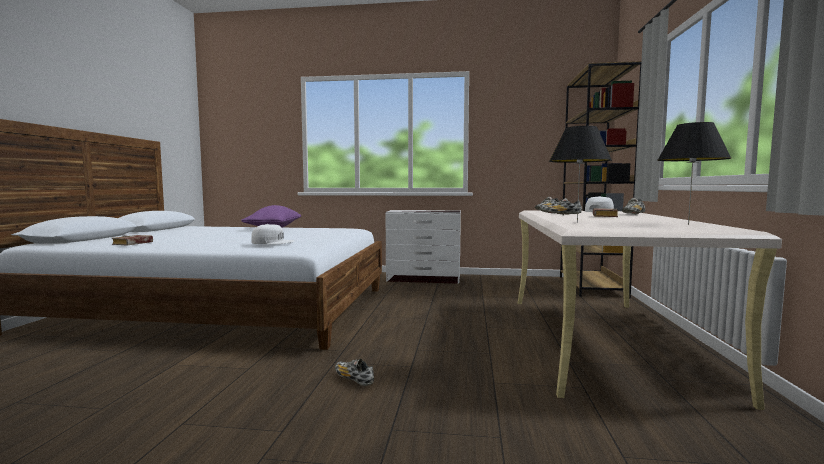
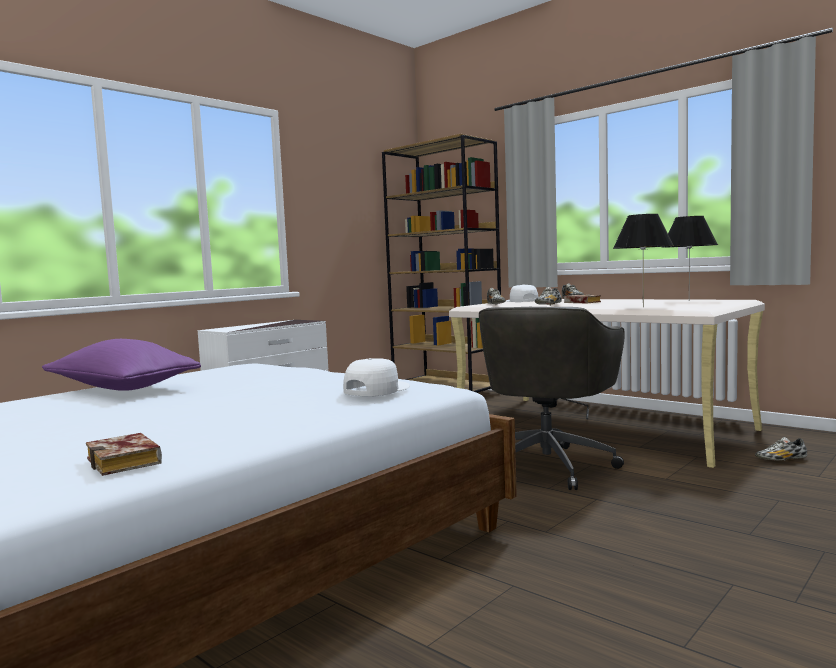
camera: 55 degrees left, 0 degrees up
(353, 379) = (612, 530): shoe -> shoe (781, 460)
(466, 341) = (548, 465): none -> grey office chair

